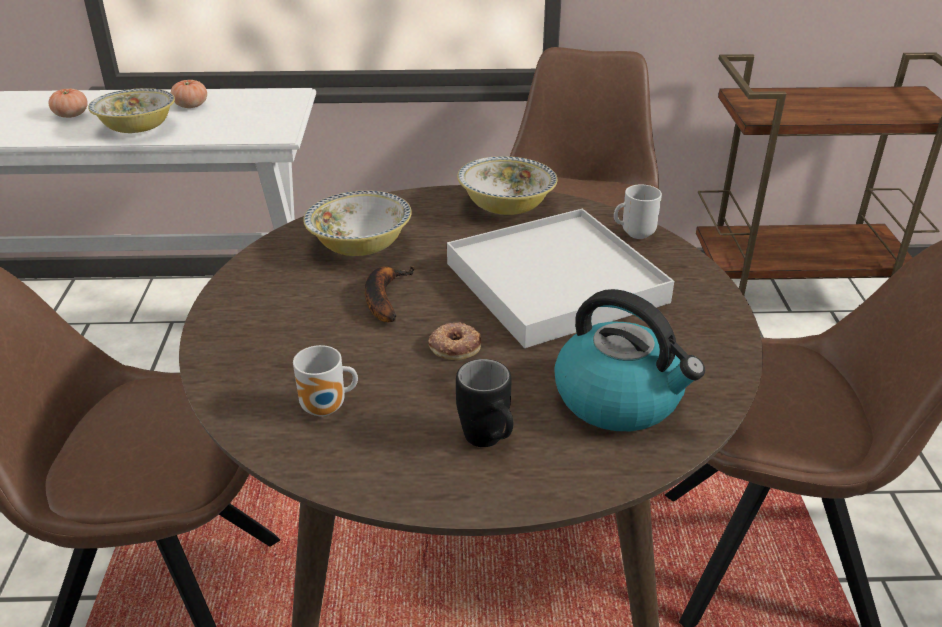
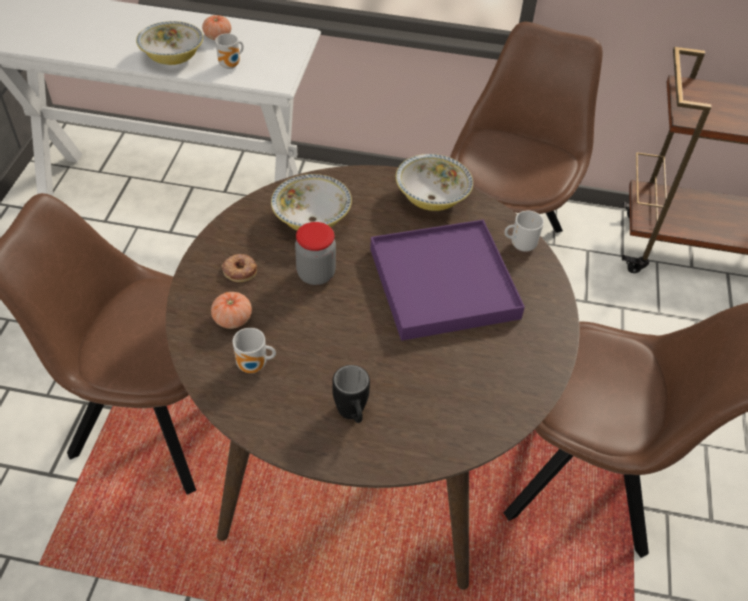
camera: 10 degrees right, 15 degrees up
(71, 115) = (125, 33): tomato -> tomato (232, 319)
(214, 127) = (231, 65): none -> mug
(383, 297) = (316, 274): banana -> jar
(455, 345) = (353, 328): donut -> donut (240, 270)
(555, 283) = (443, 283): white tray -> purple tray
(620, 399) = (452, 398): kettle -> none

